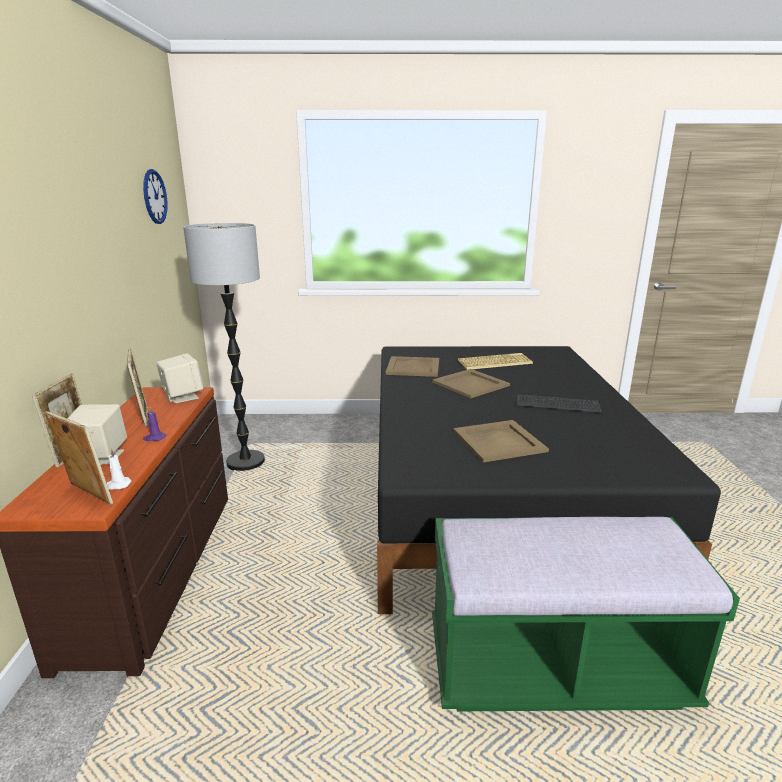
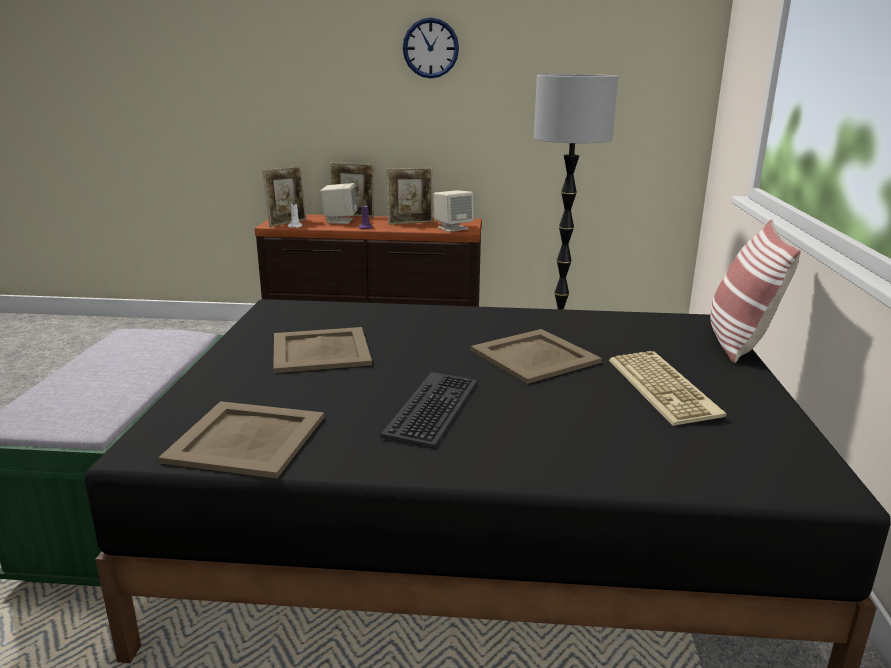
camera: 95 degrees right, 0 degrees up
(154, 196) = (614, 44): wall clock -> wall clock (430, 48)
(412, 367) = (612, 326): beige tray -> beige tray (248, 438)
(426, 347) = (738, 341): none -> pillow

